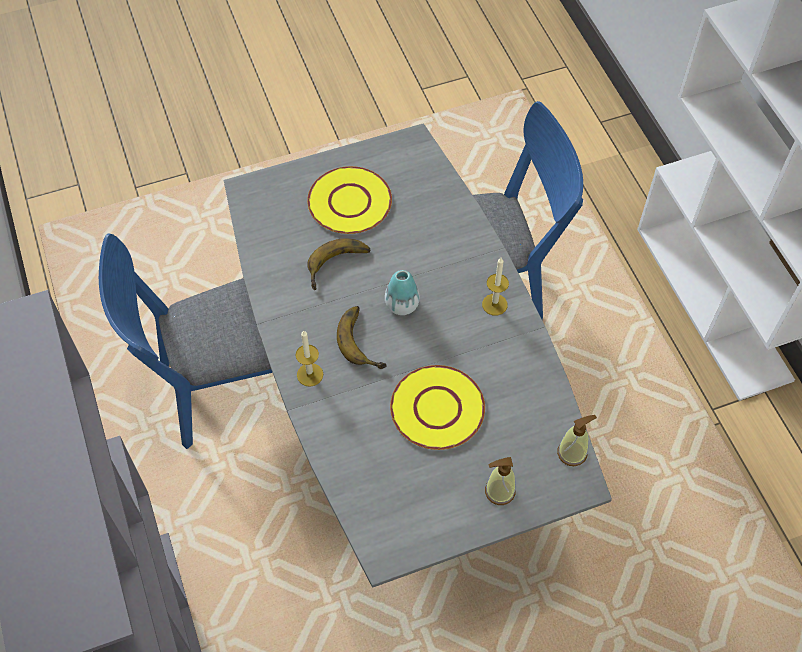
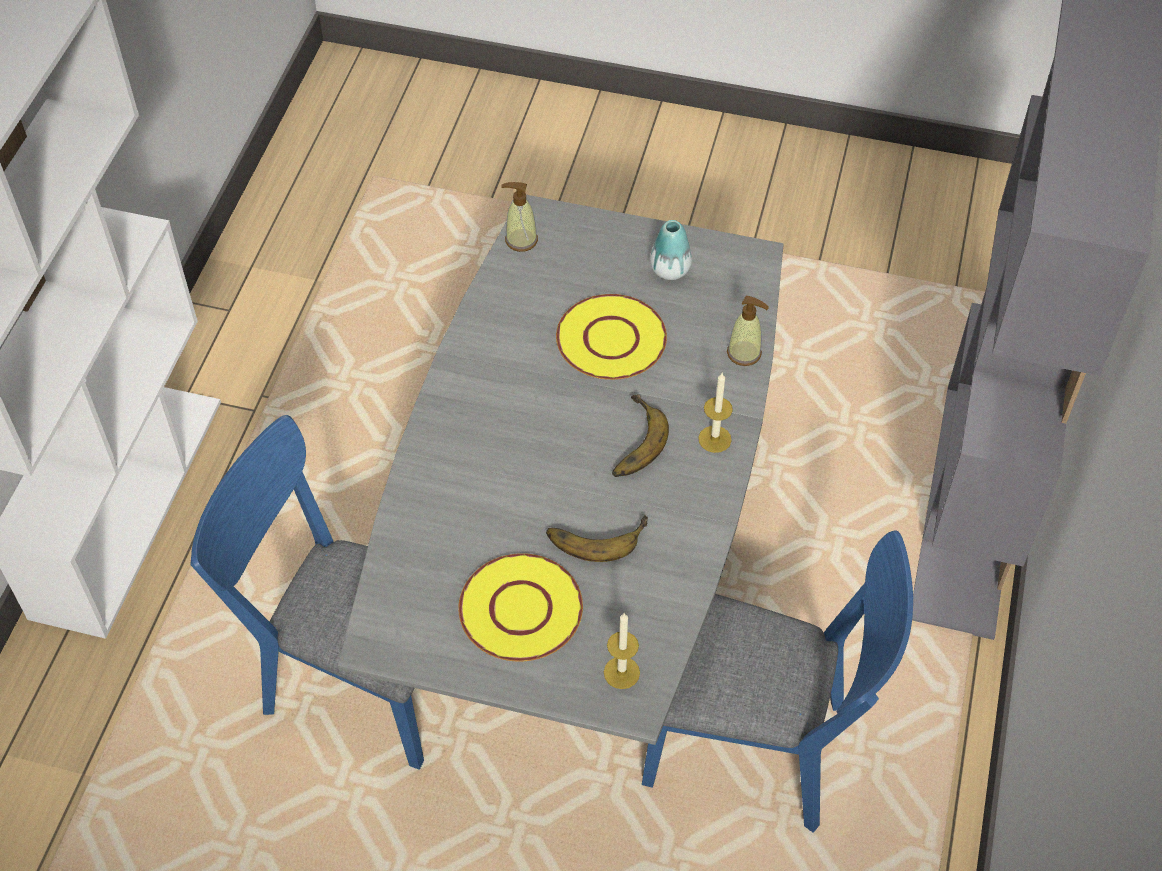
camera: 145 degrees left, 5 degrees down
(402, 305) = (562, 454): vase -> vase (670, 270)
(494, 304) = (465, 399): candle -> candle (621, 672)
(499, 491) = (613, 247): soap dispenser -> soap dispenser (744, 353)

